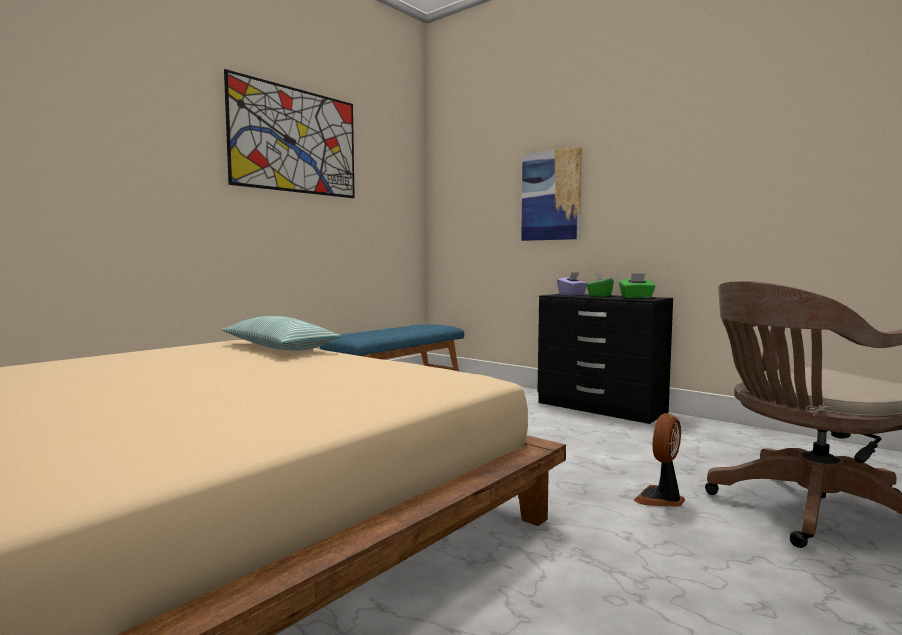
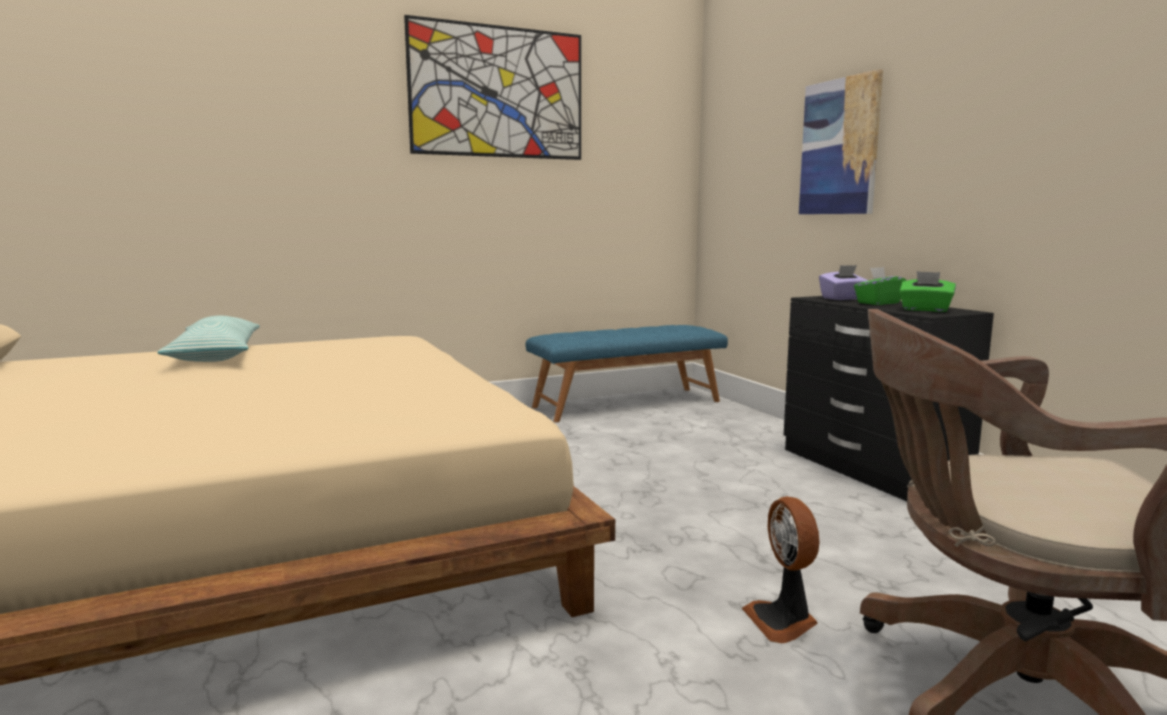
camera: 25 degrees right, 5 degrees up
(279, 348) = (400, 351): pillow -> pillow (216, 355)
(661, 499) = (783, 621): fan -> fan turned 75 degrees counterclockwise

